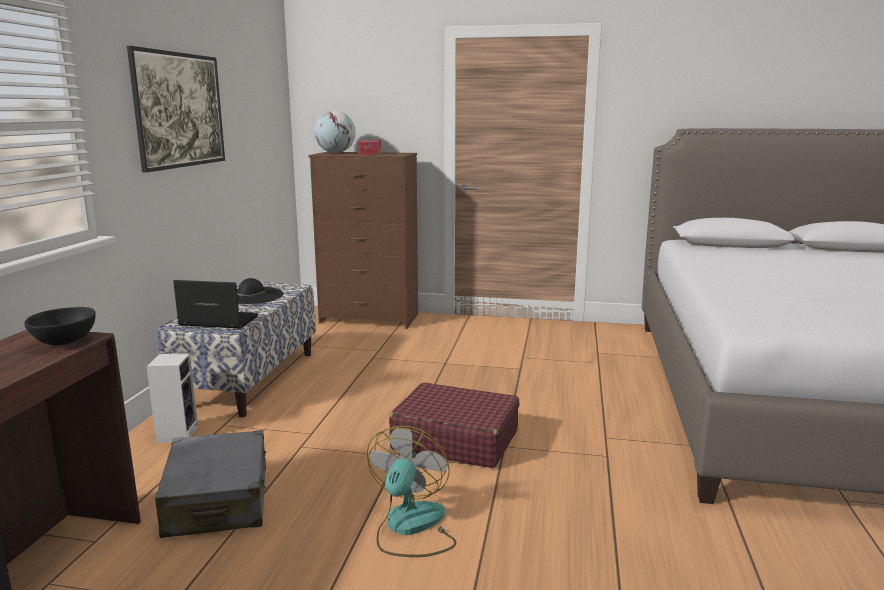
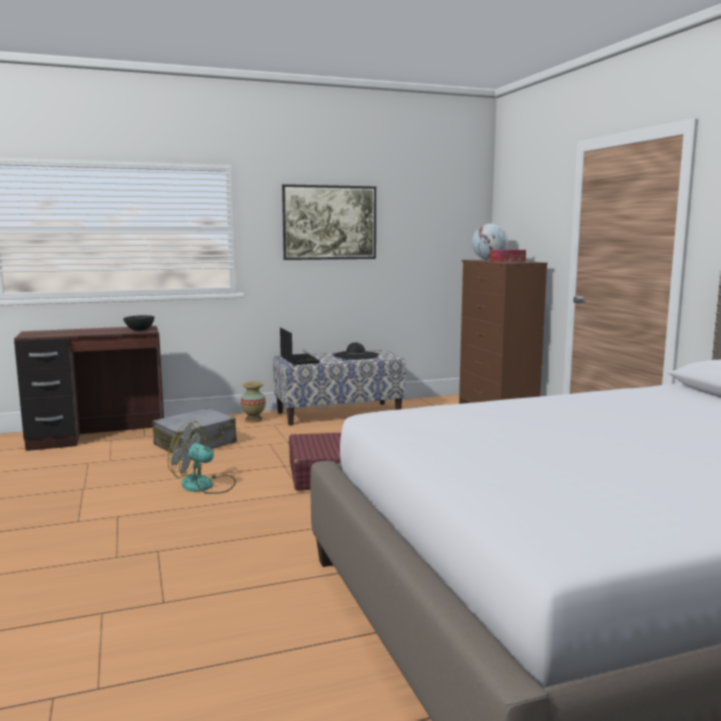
camera: 60 degrees right, 5 degrees down
(177, 433) = (253, 420): speaker -> vase
(410, 527) = (204, 486): fan -> fan turned 150 degrees counterclockwise

